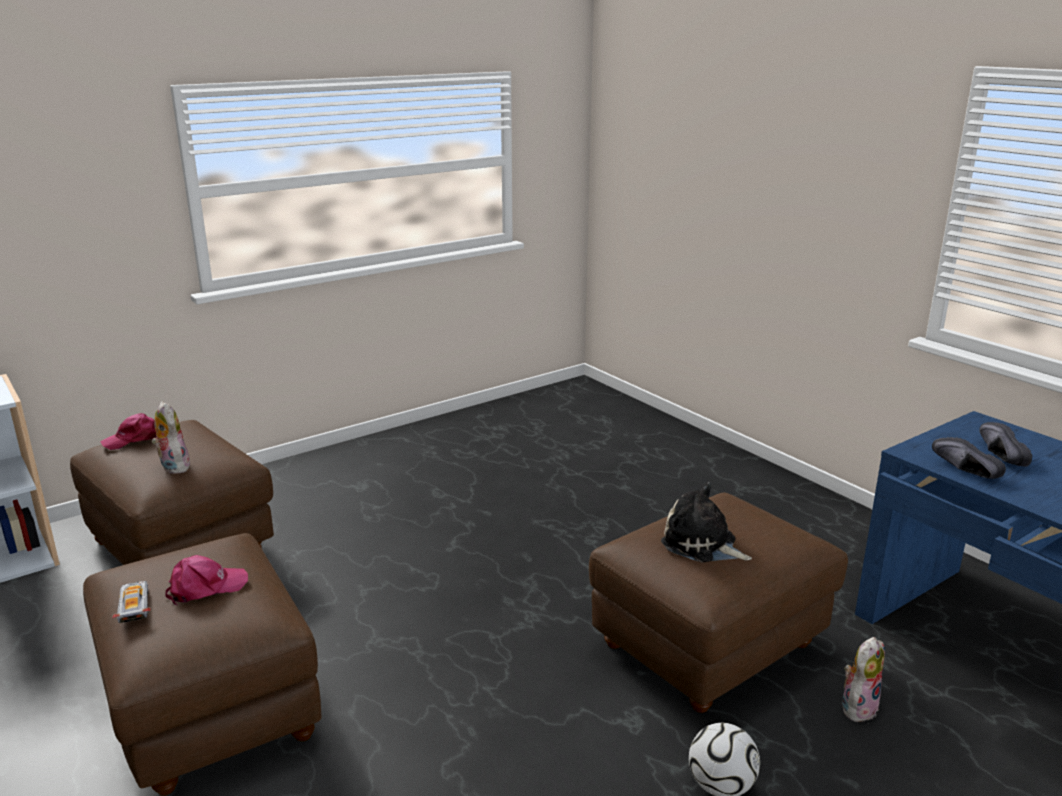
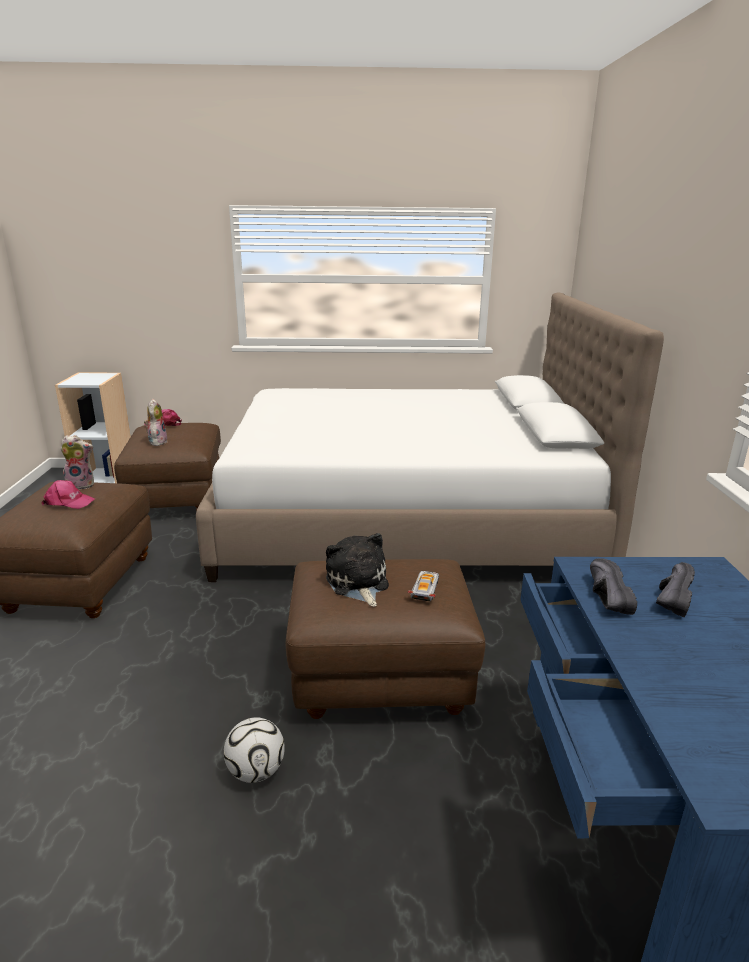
camera: 35 degrees right, 0 degrees up
(134, 605) = (30, 499): toy car -> toy car (425, 589)
(515, 475) = (405, 519): none -> white bed
(858, 706) = (434, 779): plush toy -> plush toy (81, 485)

